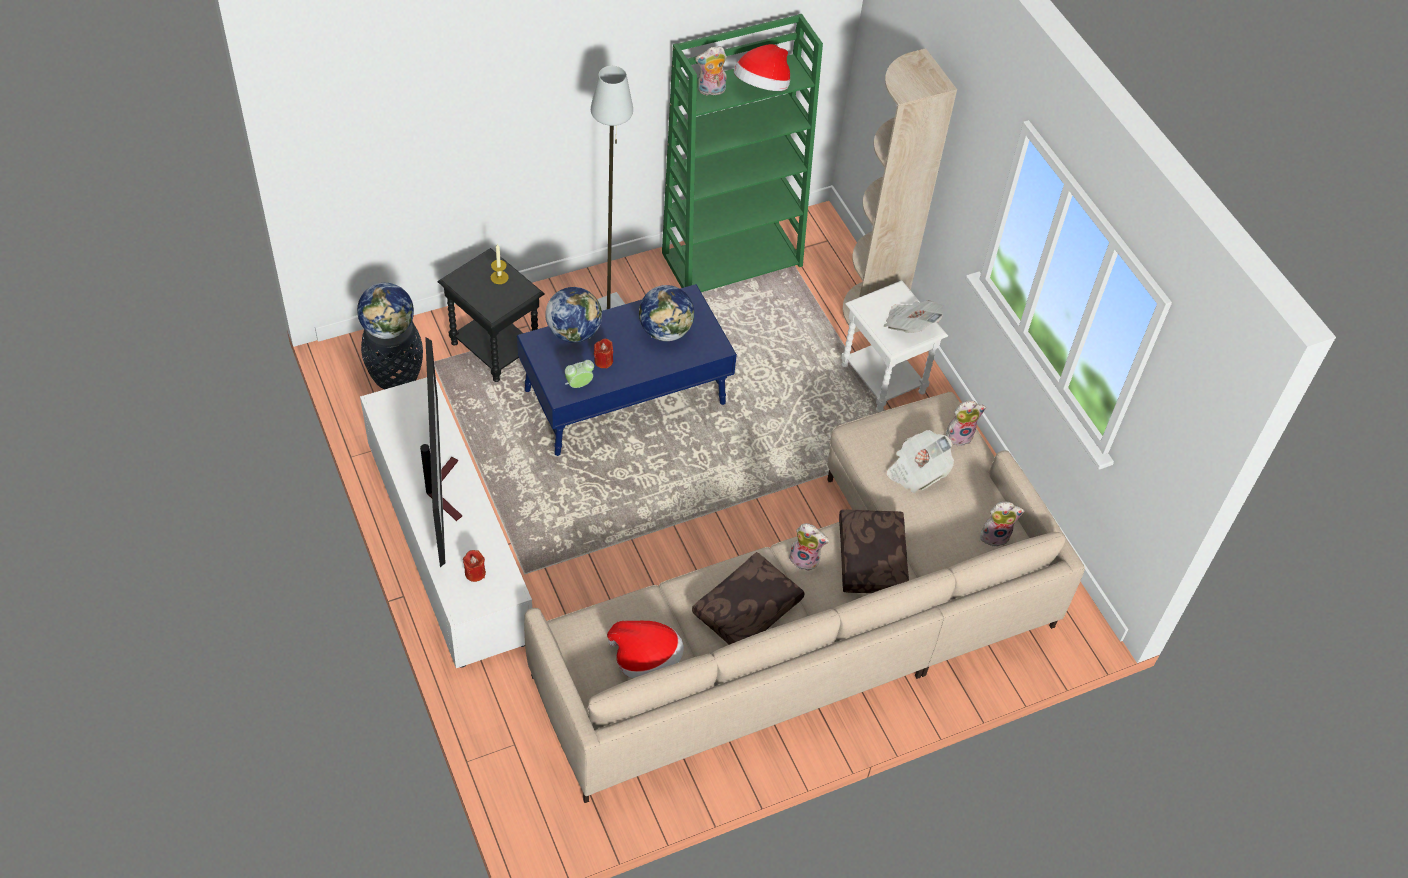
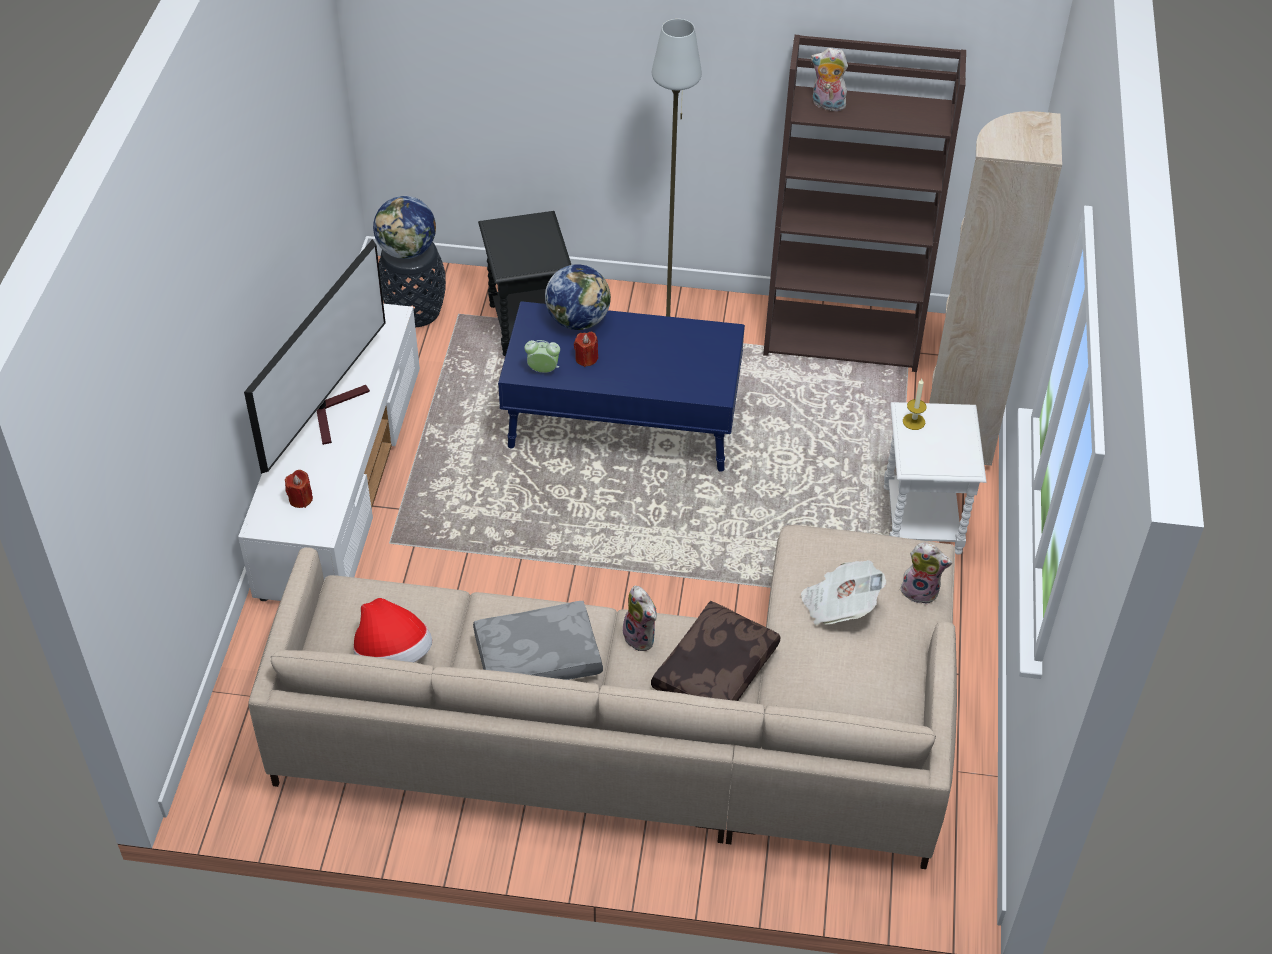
camera: 35 degrees right, 5 degrees down
(499, 277) = (539, 239): candle -> candle (913, 421)
(666, 331) = (674, 356): globe -> none
(733, 258) = (844, 335): green bookcase -> brown bookcase
(747, 610) = (537, 659): brown pillow -> grey pillow
(762, 87) = (887, 120): hat -> none
(910, 325) = (947, 453): newspaper -> none
(995, 535) = (880, 713): plush toy -> none

